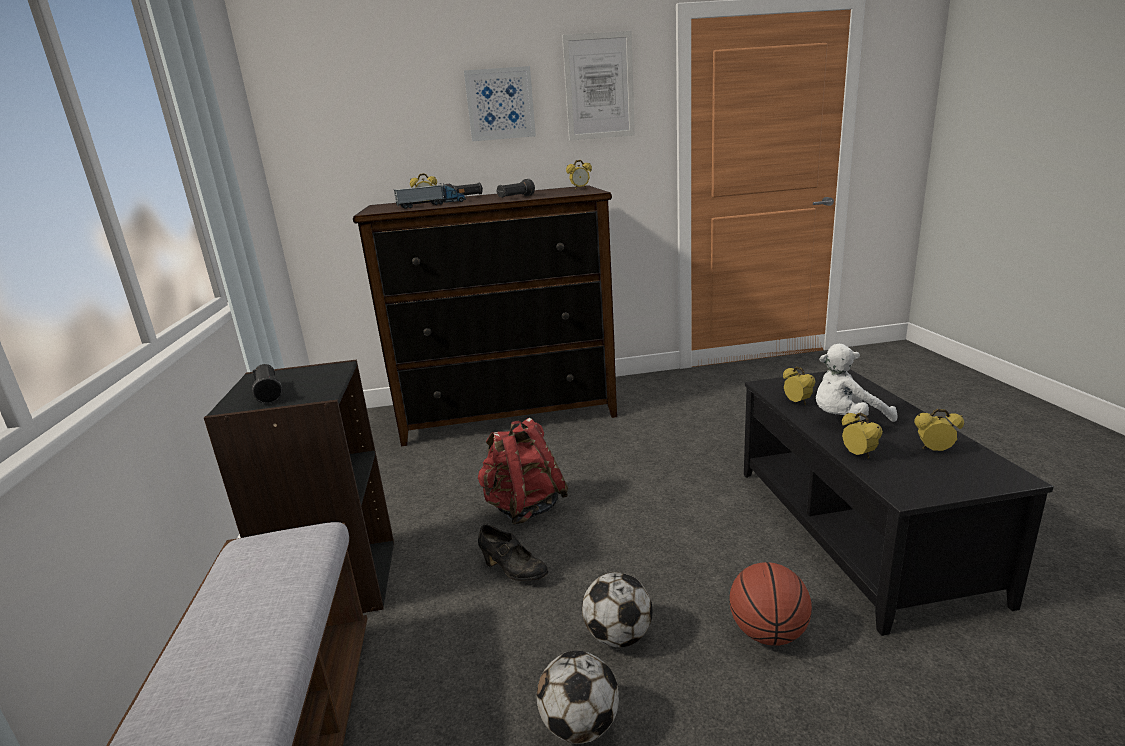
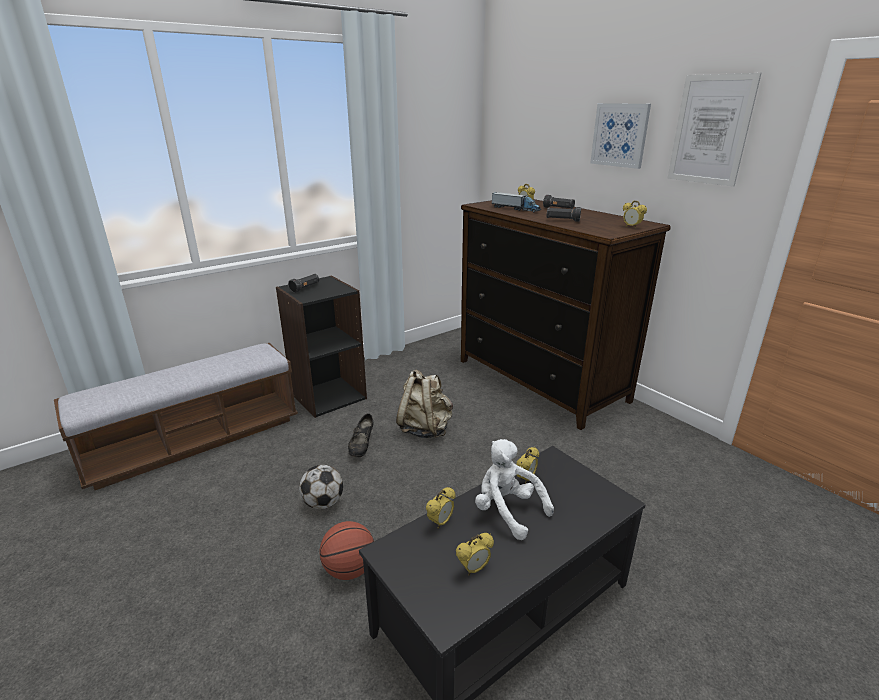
camera: 60 degrees right, 5 degrees up
(524, 508) = (425, 429): red backpack -> beige backpack
(580, 725) = (256, 508): football -> none
(934, 450) = (474, 569): alarm clock -> alarm clock turned 75 degrees clockwise

